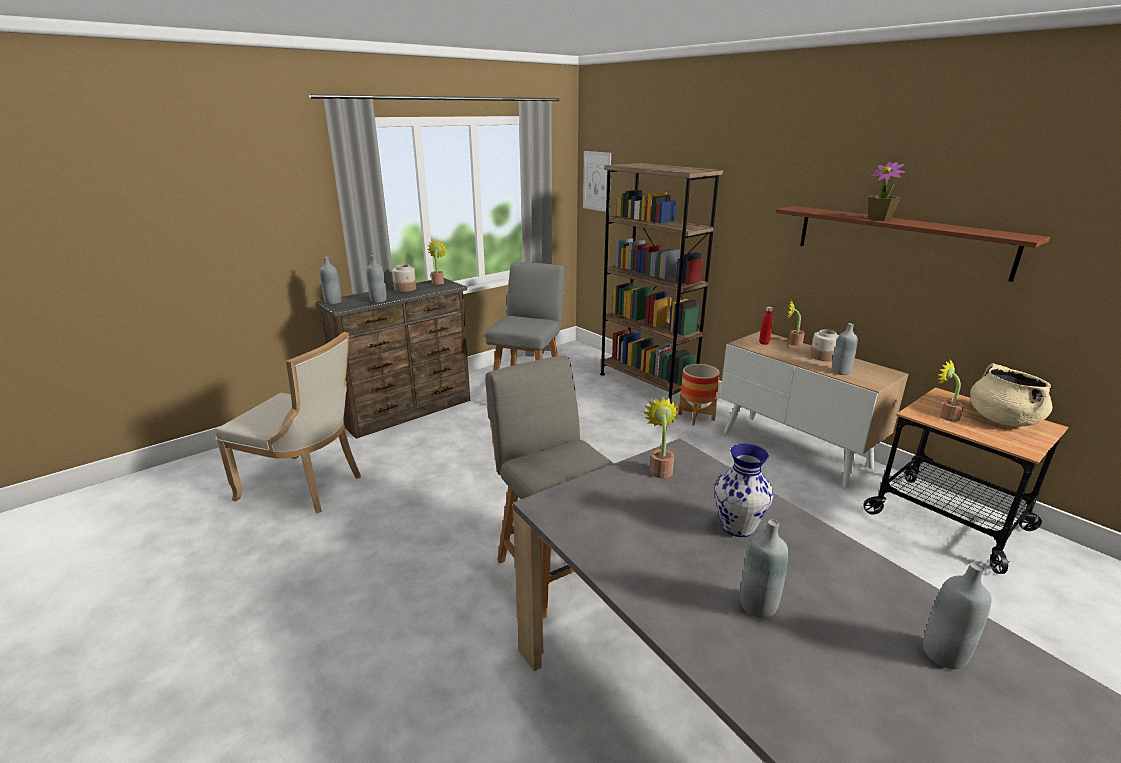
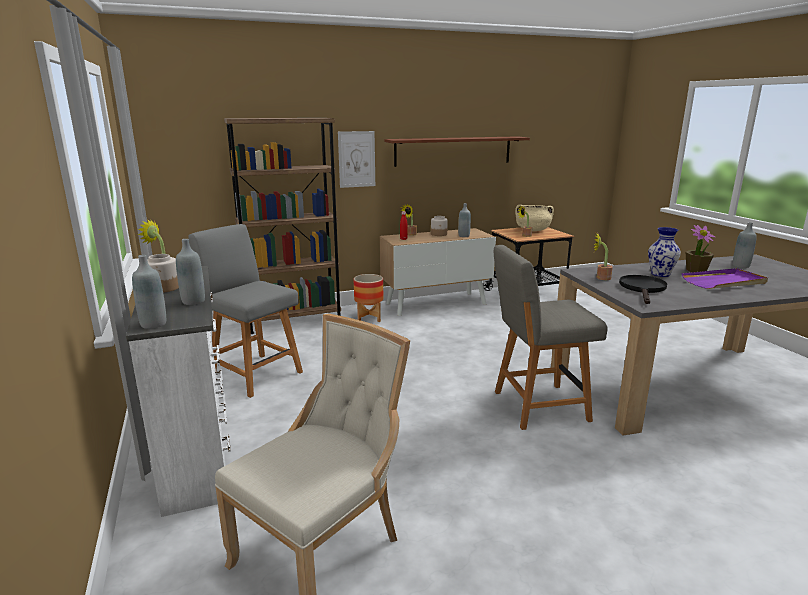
camera: 70 degrees left, 5 degrees down
(409, 412) = (198, 452): brown dresser -> white dresser
(597, 181) = (158, 143): picture -> picture (356, 159)
(628, 506) = (643, 289): none -> black frying pan
(758, 606) = (724, 282): grey bottle -> purple tray
(879, 219) = (451, 138): potted plant -> potted plant (696, 270)

